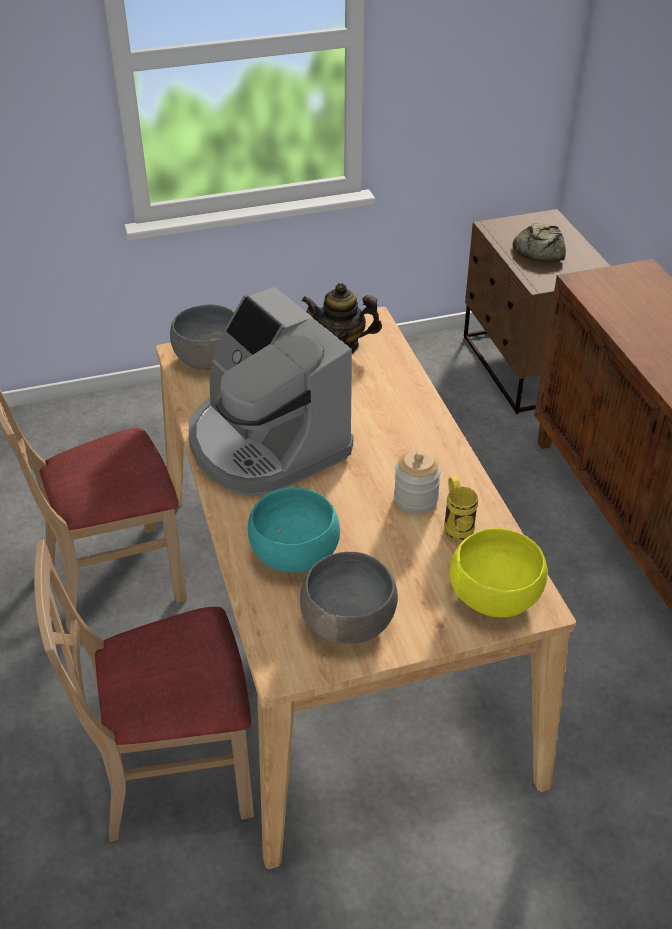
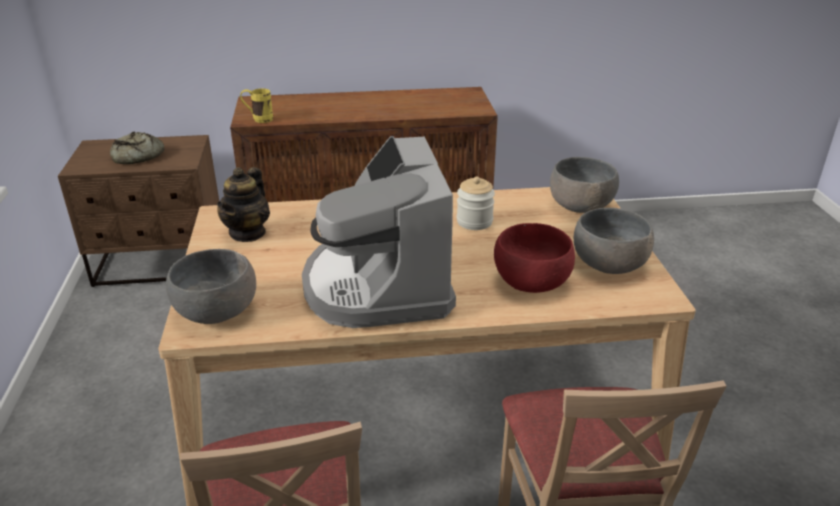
camera: 80 degrees left, 10 degrees down
(265, 444) = (379, 285): coffee machine -> coffee machine turned 105 degrees clockwise
(295, 554) = (532, 281): turquoise bowl -> red bowl
(456, 524) = (506, 210): yellow mug -> yellow mug (258, 119)
(494, 596) = (580, 206): yellow bowl -> grey bowl

